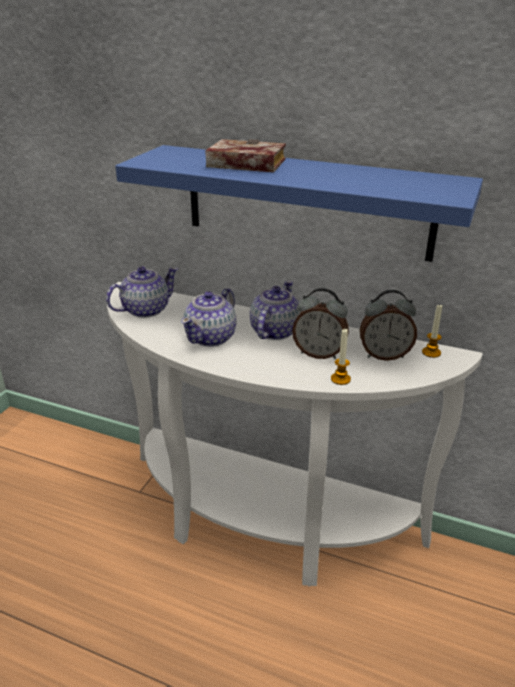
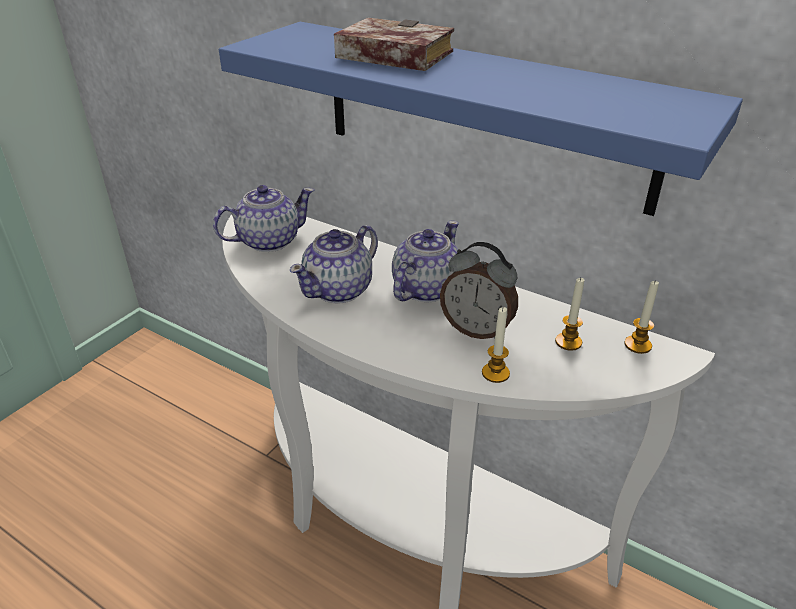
camera: 10 degrees right, 5 degrees up
(384, 355) = (568, 342): alarm clock -> candle

